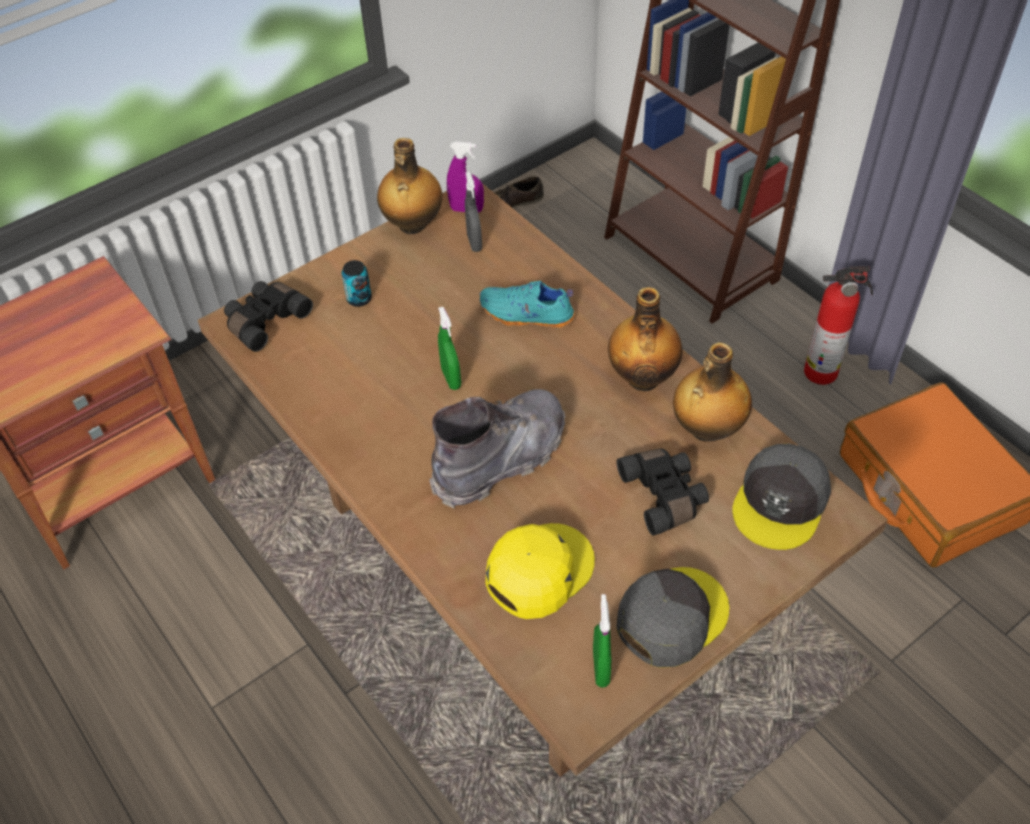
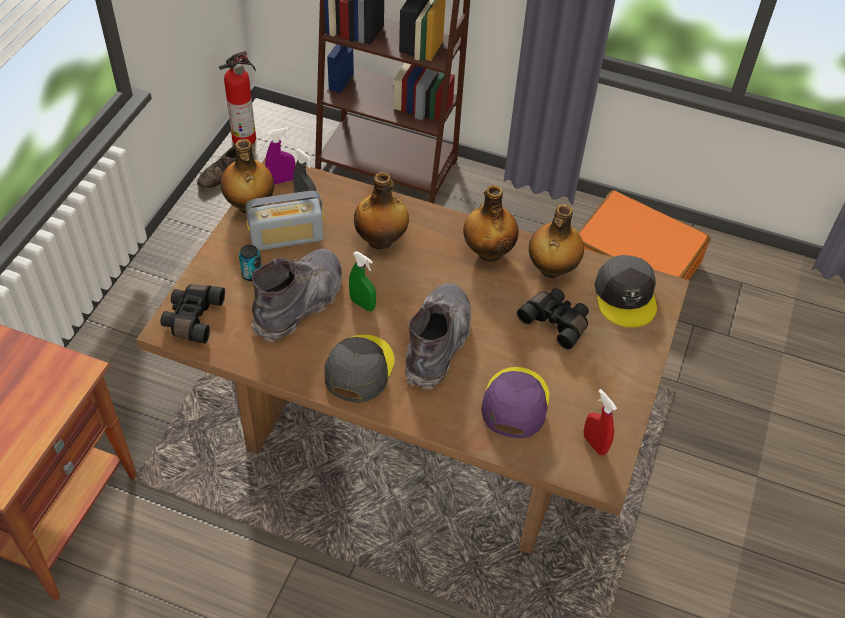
camera: 35 degrees left, 0 degrees up
(385, 349) = (300, 303): none -> grey boot
(425, 274) = (287, 238): none -> radio
(526, 315) = (381, 240): turquoise shoe -> bottle
(539, 571) = (514, 403): yellow cap -> purple cap
(601, 668) = (594, 444): green spray bottle -> red spray bottle
(671, 616) = (612, 394): grey cap -> grey cap (359, 369)
(823, 372) = (524, 213): fire extinguisher -> fire extinguisher (246, 138)

